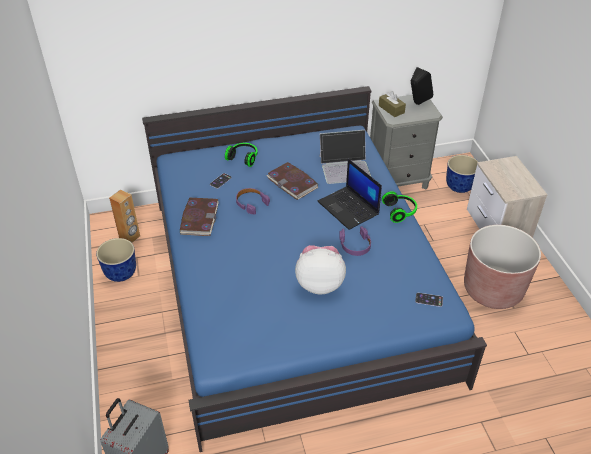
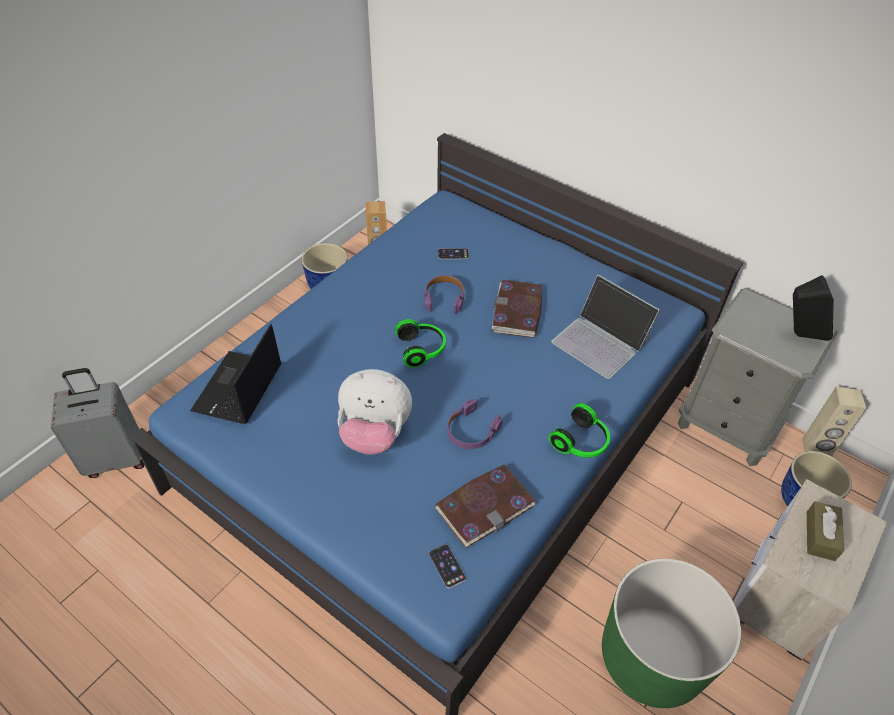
camera: 50 degrees right, 5 degrees up
(199, 218) = (378, 273): book -> book (485, 507)
(243, 158) = (510, 248): headphones -> headphones (422, 349)
(319, 283) = (374, 433): plush toy -> plush toy turned 135 degrees clockwise
(349, 208) = (530, 387): laptop -> laptop (238, 389)
(391, 109) = (749, 315): brown tissue box -> brown tissue box (820, 536)
(437, 163) = (815, 449): none -> beige speaker
(492, 289) = (651, 657): brown planter -> green planter

